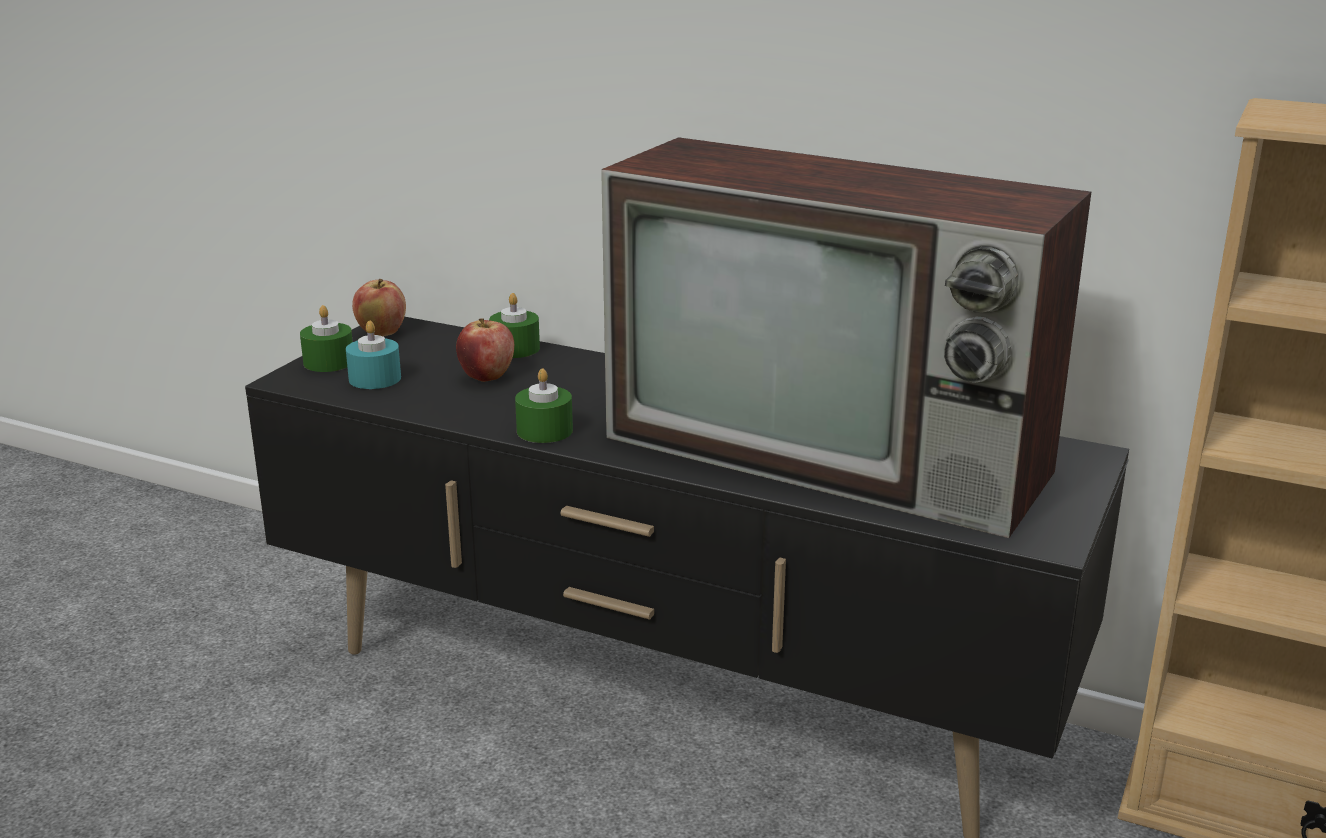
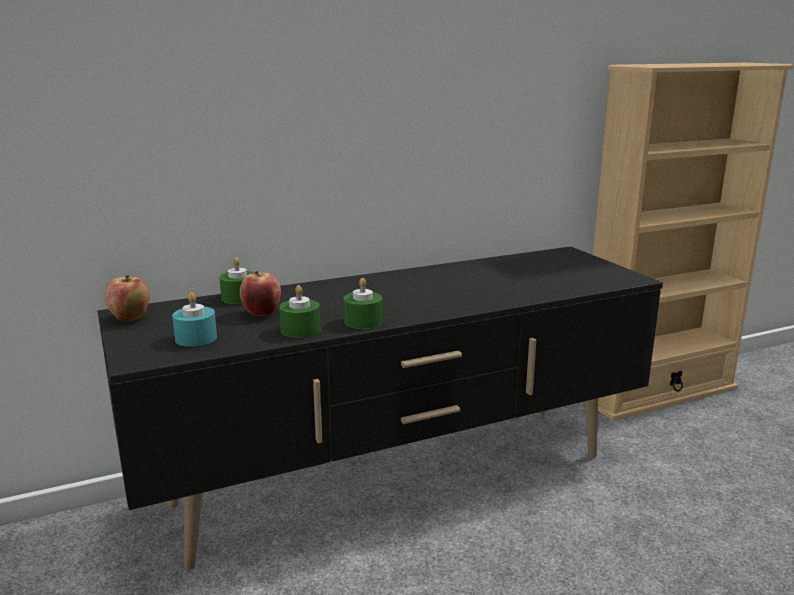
camera: 50 degrees left, 5 degrees down
(329, 362) = (137, 343): green candle -> green candle (300, 330)
(834, 455) = (500, 282): television -> none

